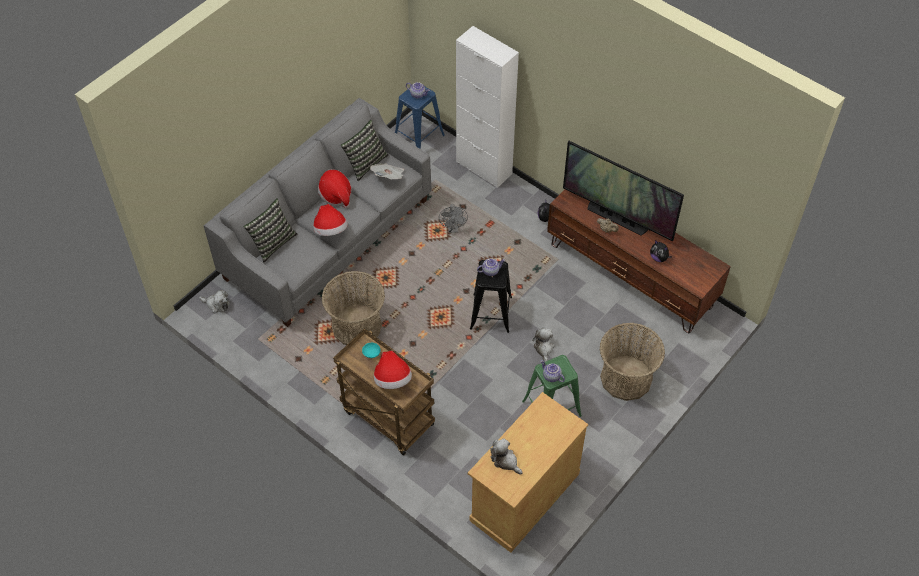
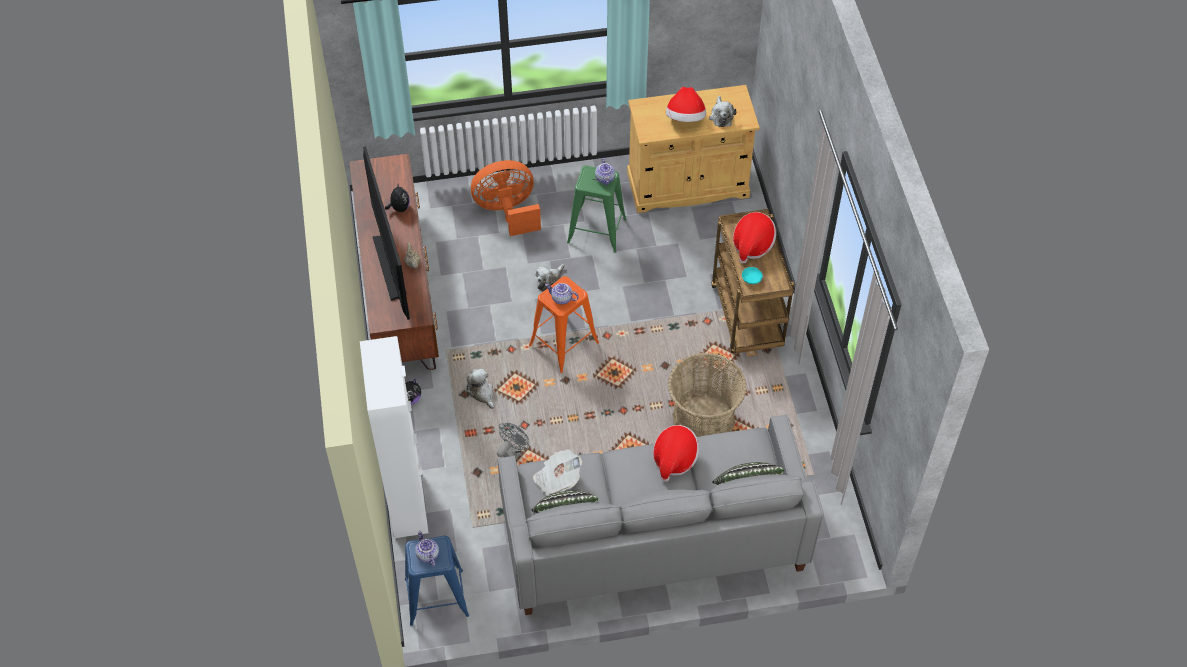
camera: 140 degrees left, 0 degrees up
(216, 304) = (830, 544): plush toy -> plush toy (482, 393)
(335, 195) = (634, 497): hat -> hat (685, 118)
(491, 313) = (564, 344): black stool -> orange stool
(626, 378) = (507, 212): basket -> orange fan

